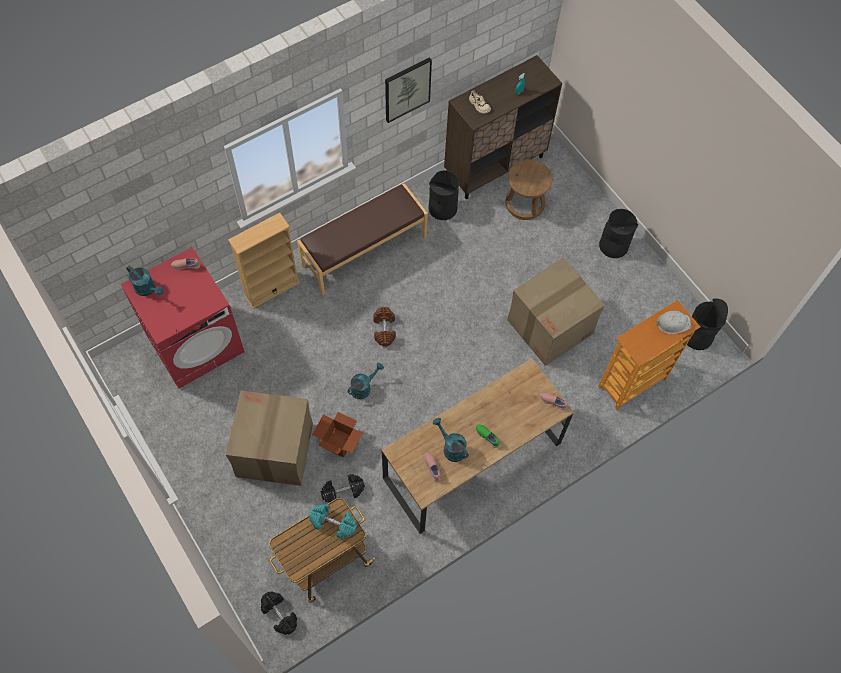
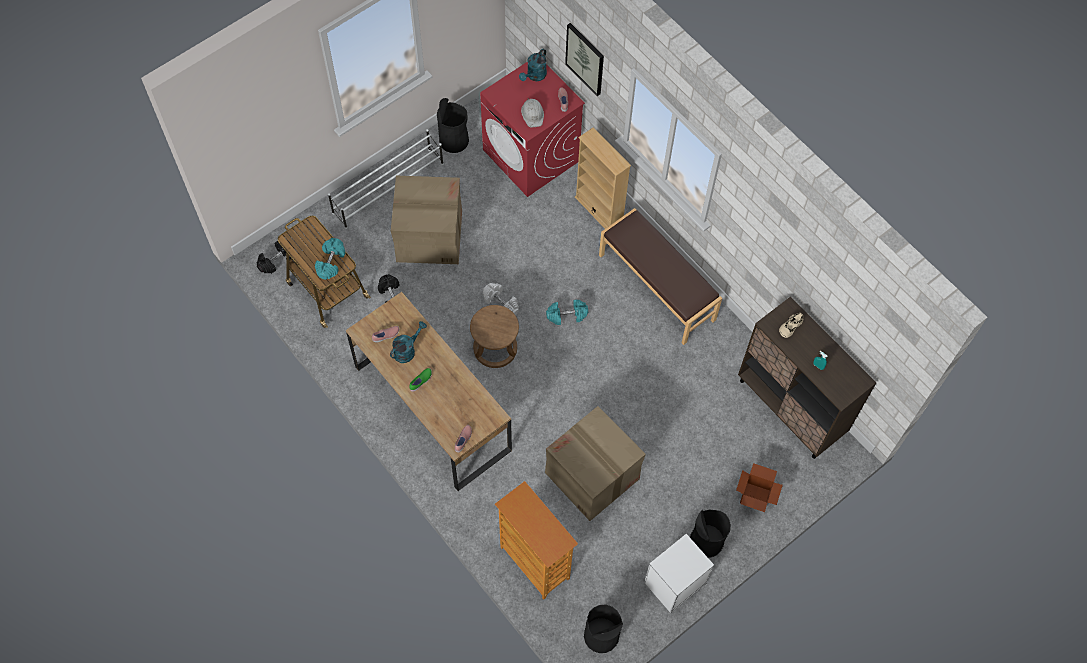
camera: 85 degrees right, 0 degrees up
(207, 487) = (389, 188): none -> white shoe rack
(339, 443) = (441, 288): cardboard box -> cardboard box (754, 496)
(363, 387) = (501, 303): turquoise watering can -> white dumbbell
(384, 330) = (566, 315): brown dumbbell -> turquoise dumbbell
(407, 89) = (766, 234): picture -> picture (585, 58)
(442, 208) = (723, 358): black trash can -> black trash can (454, 140)
(525, 203) = (746, 442): brown stool -> brown stool (495, 348)
(650, 275) = (673, 583): none -> white nightstand
(673, 323) = (548, 539): white hard hat -> white hard hat (533, 114)

